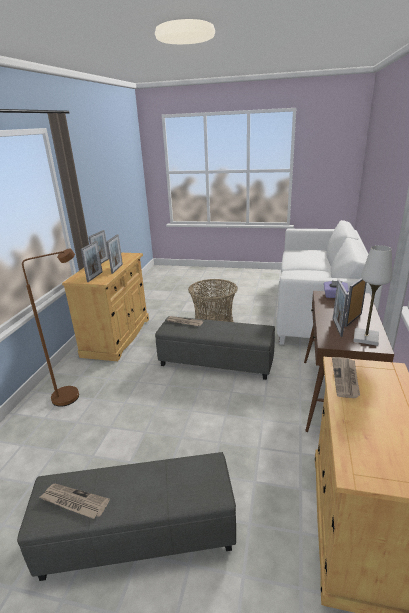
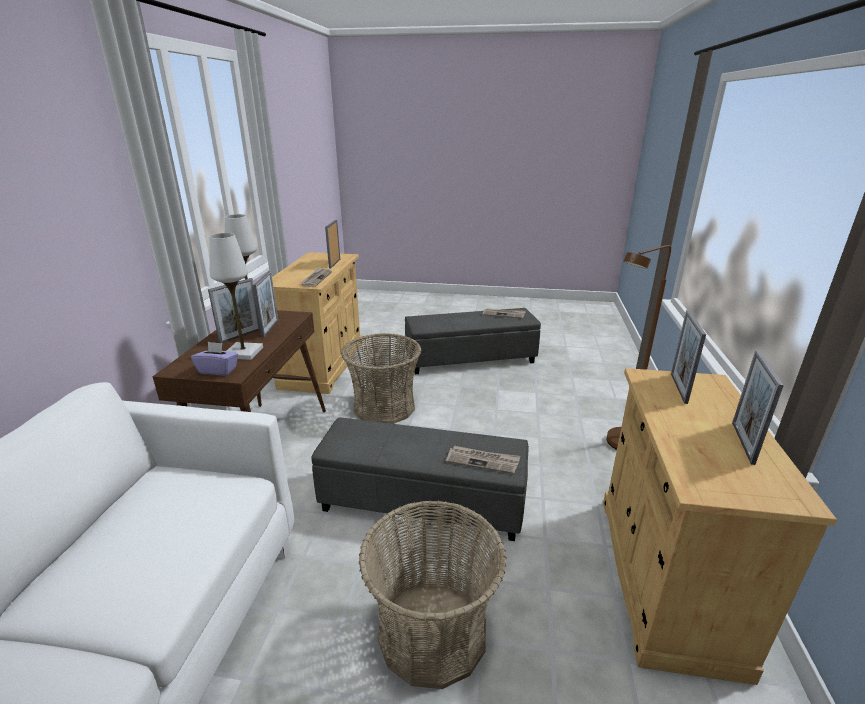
camera: 175 degrees right, 0 degrees up
(117, 268) = (663, 415): picture frame -> picture frame (334, 263)
(250, 437) = (384, 407): none -> basket
(333, 307) = (243, 353): none -> white table lamp

